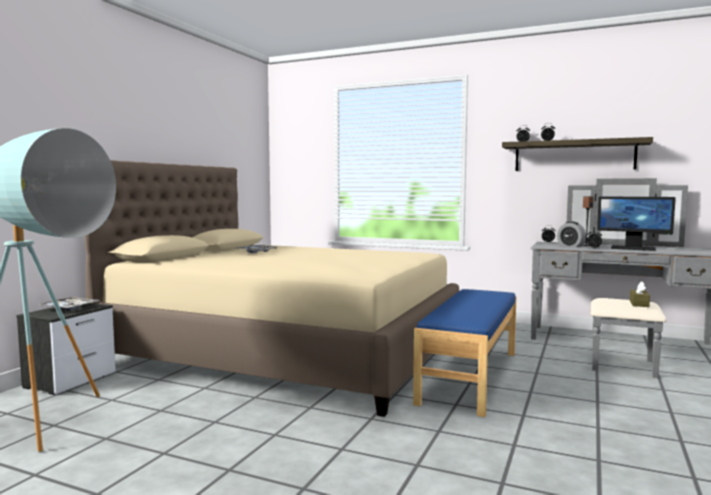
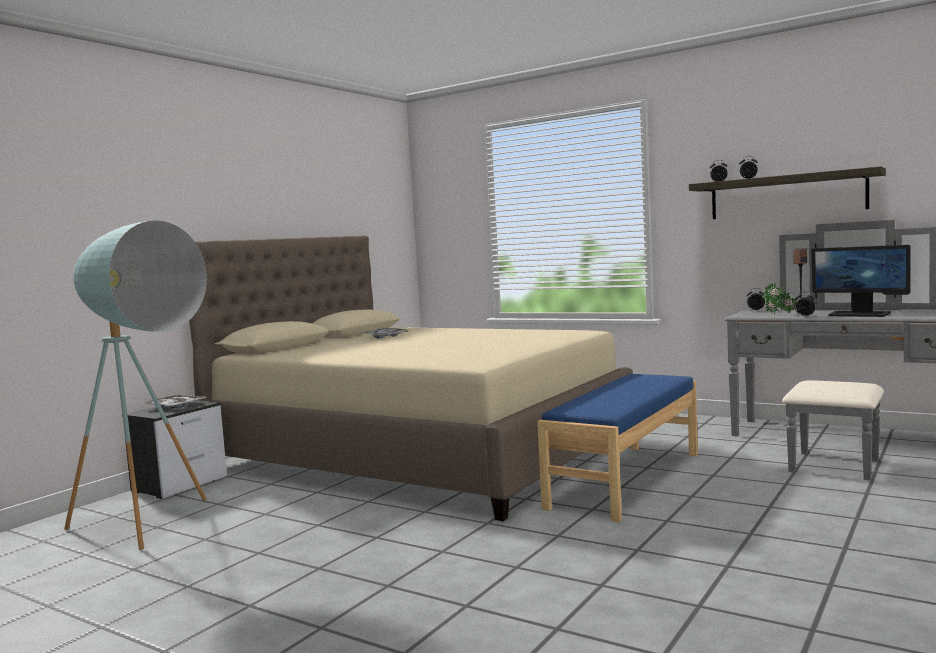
camera: 10 degrees right, 0 degrees up
(571, 246) = (779, 314): alarm clock -> potted plant
(639, 304) = (848, 386): brown tissue box -> none

